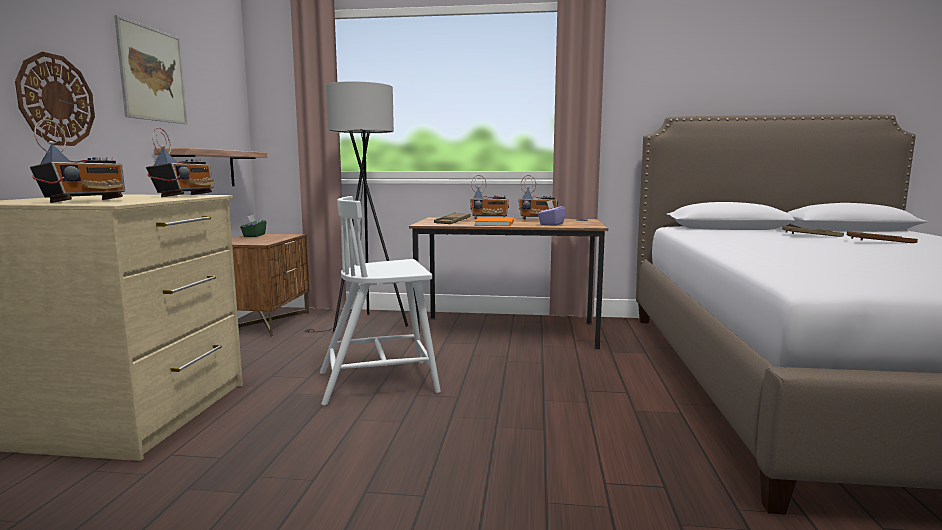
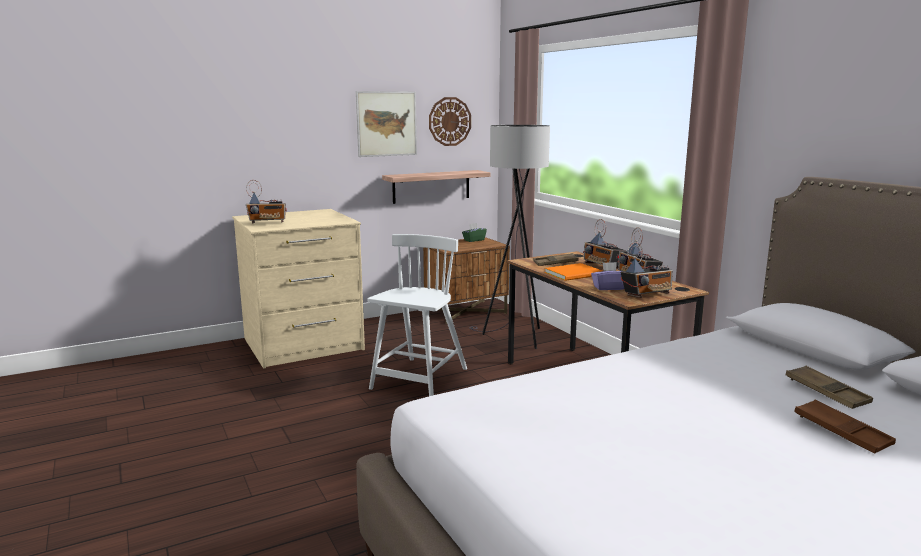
camera: 55 degrees right, 5 degrees up
(56, 100) = (306, 154): wall clock -> wall clock (449, 121)
(185, 196) = (332, 220): radio -> radio (646, 295)
(380, 381) = (419, 380): white chair -> white chair turned 75 degrees clockwise

